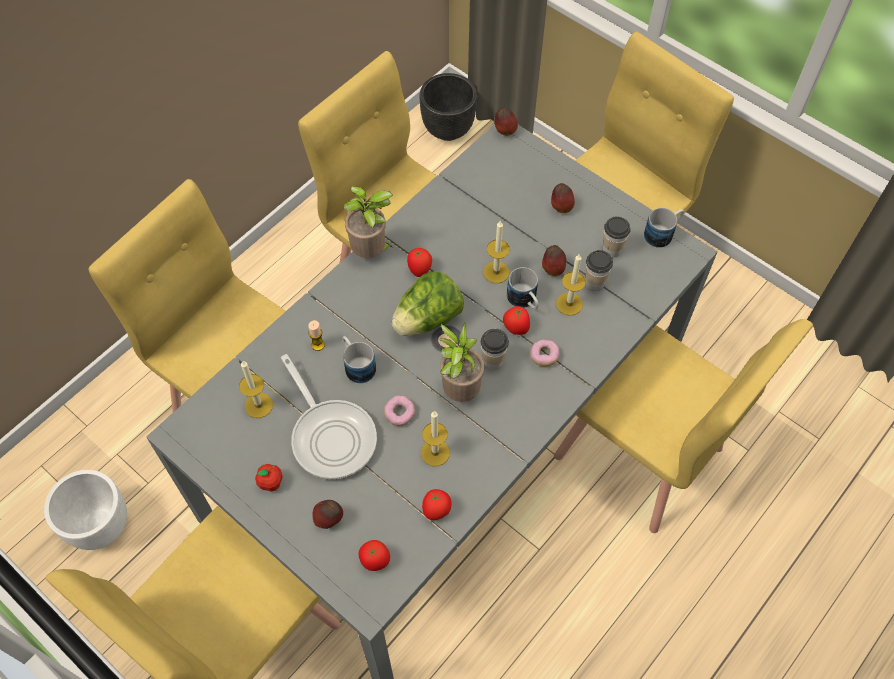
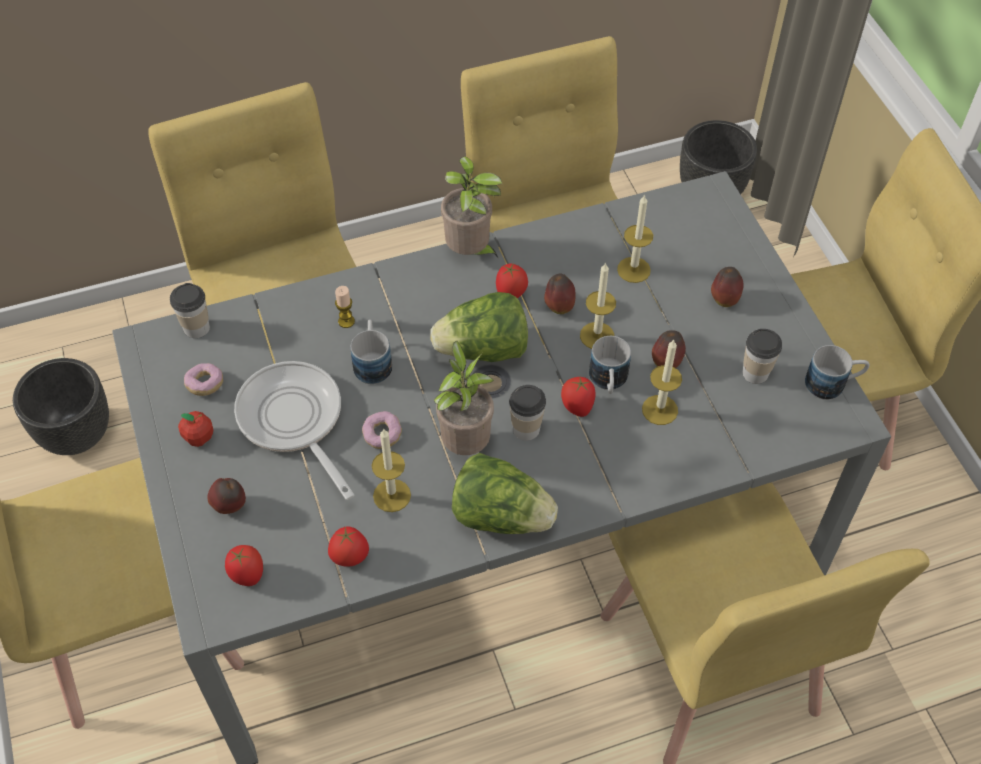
camera: 30 degrees right, 5 degrees down
(101, 525) = (77, 434): white planter -> black planter
(258, 405) = (242, 353): candle -> candle (633, 270)
(331, 436) = (294, 421): frying pan -> frying pan turned 150 degrees clockwise
(504, 131) = (714, 188): apple -> apple (559, 306)
(516, 428) = (501, 515): none -> lettuce
(544, 356) = (589, 453): donut -> donut (205, 384)
(594, 282) = (707, 400): cup -> cup (196, 328)

